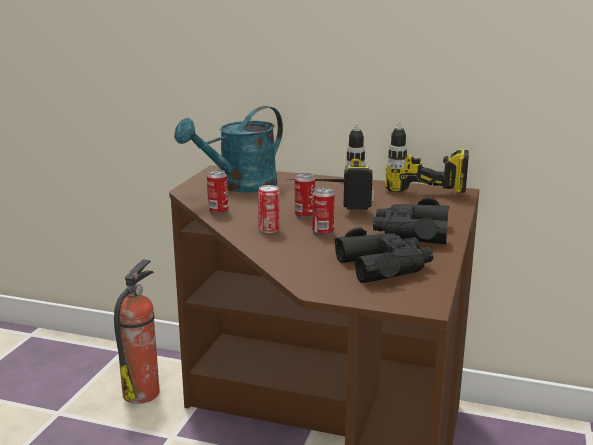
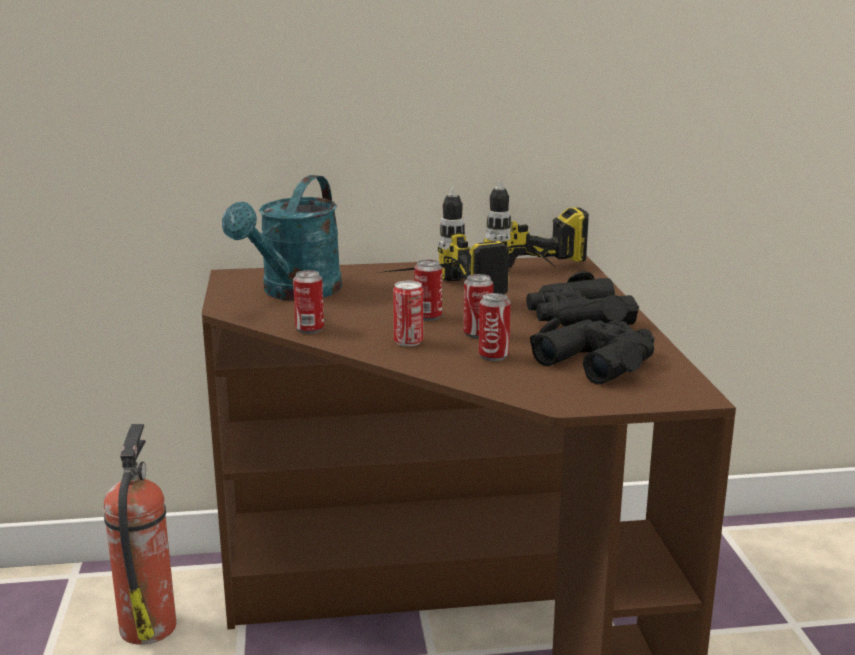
camera: 25 degrees left, 0 degrees up
(313, 249) = (493, 356): none -> can

